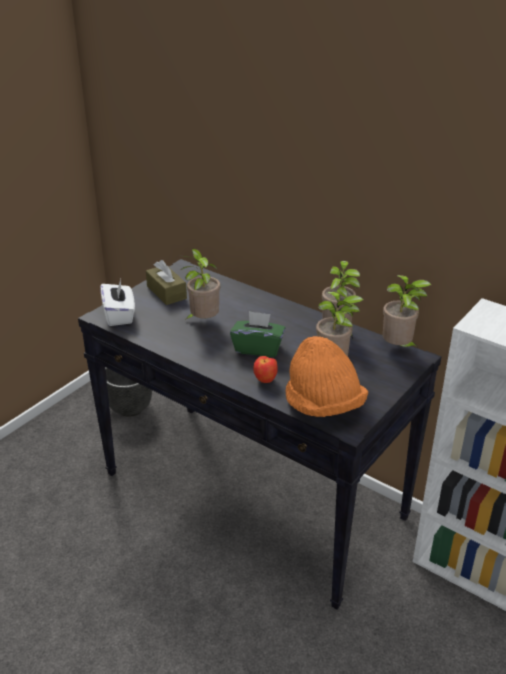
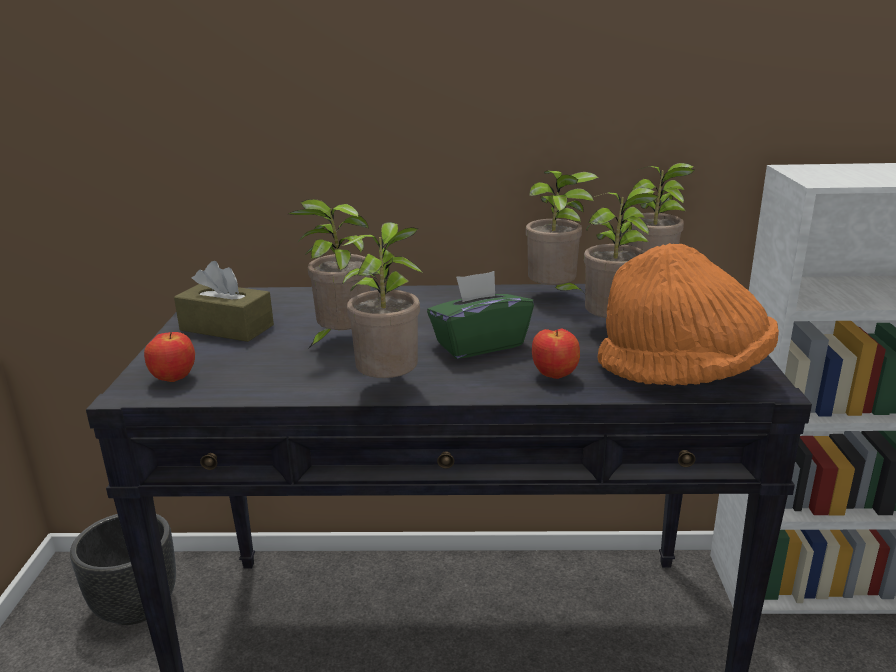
camera: 35 degrees left, 10 degrees down
(119, 315) = (174, 379): white tissue box -> apple
(192, 355) = (390, 386): none -> potted plant

